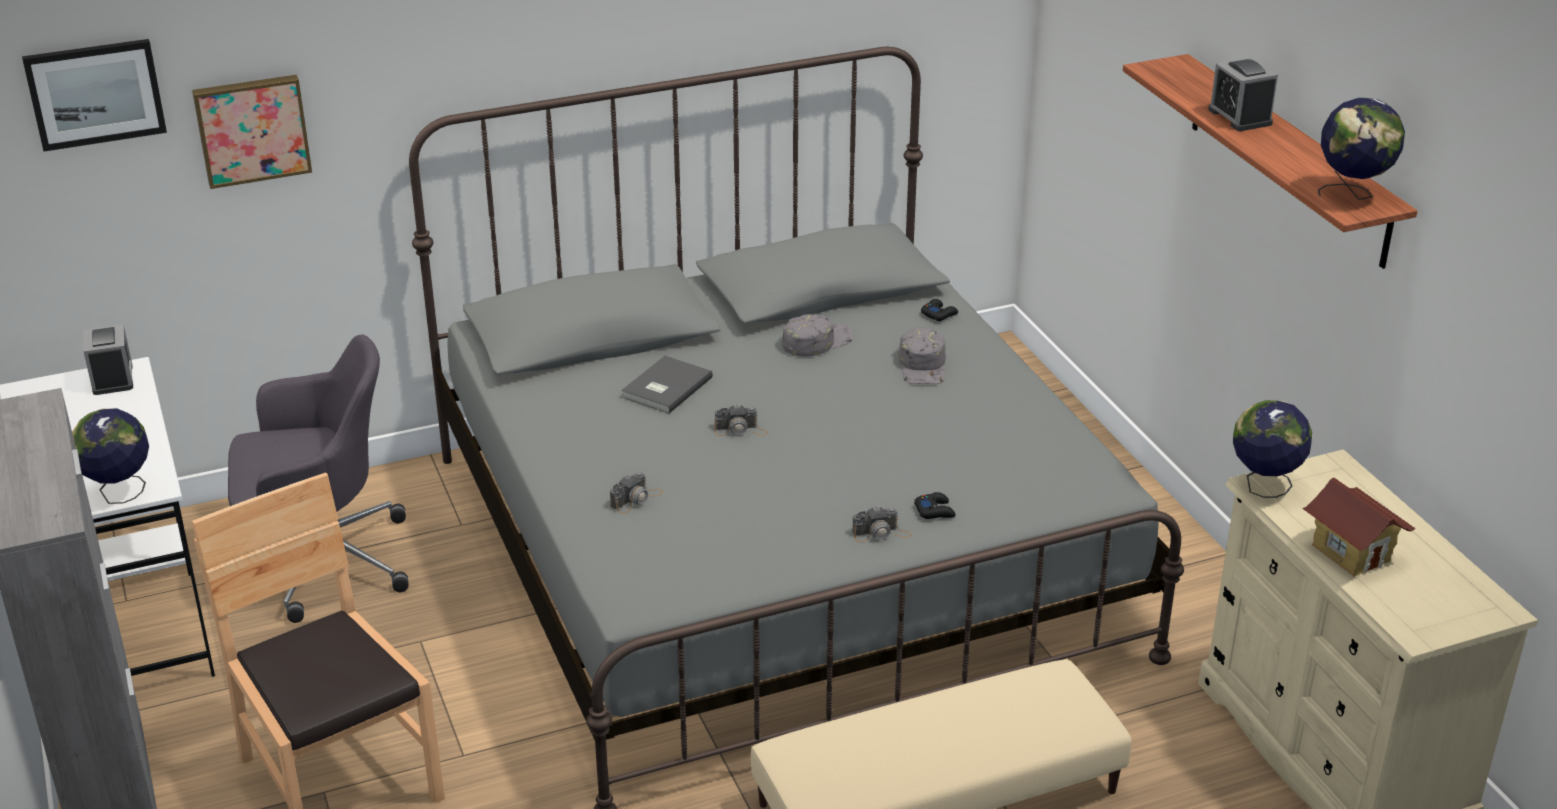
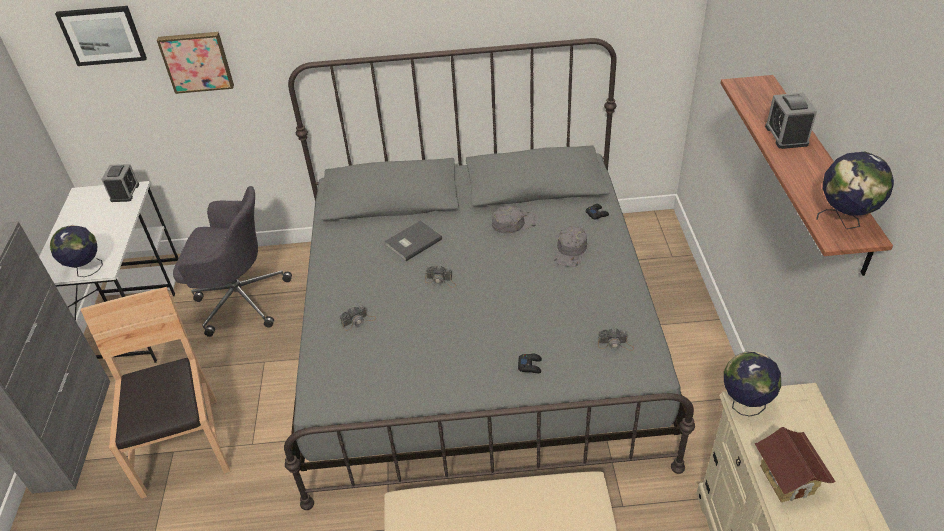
camera: 20 degrees right, 10 degrees up
(881, 533) = (489, 377): camera -> camera (615, 344)

